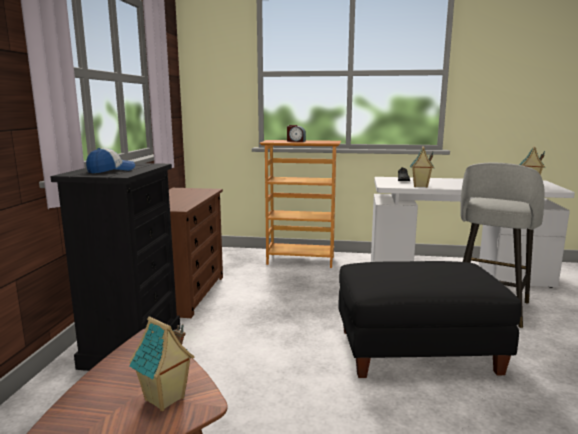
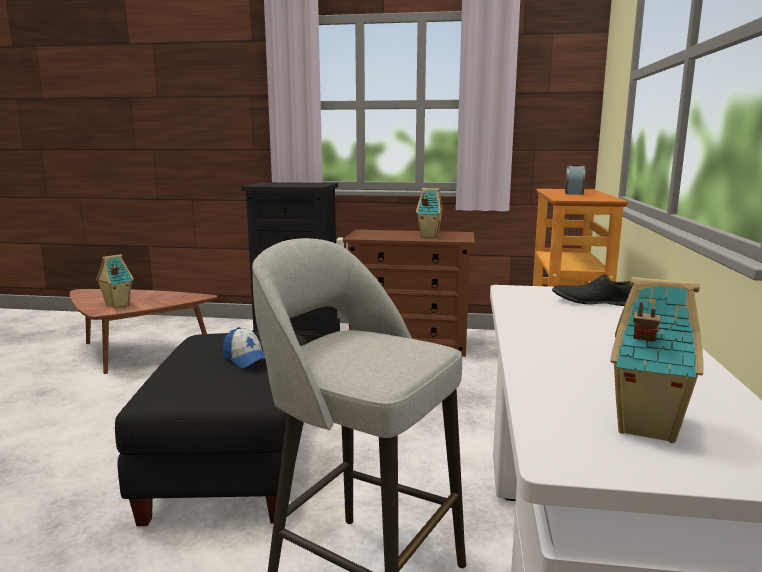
camera: 90 degrees right, 0 degrees up
(111, 170) = (281, 184): cap -> cap (246, 359)
(420, 186) = (521, 307): toy house -> toy house (428, 235)

